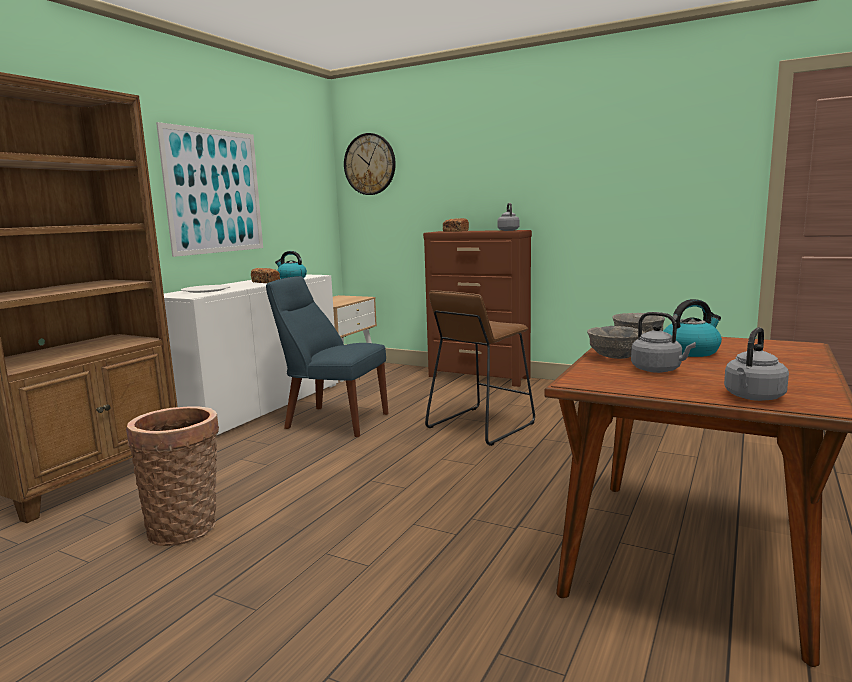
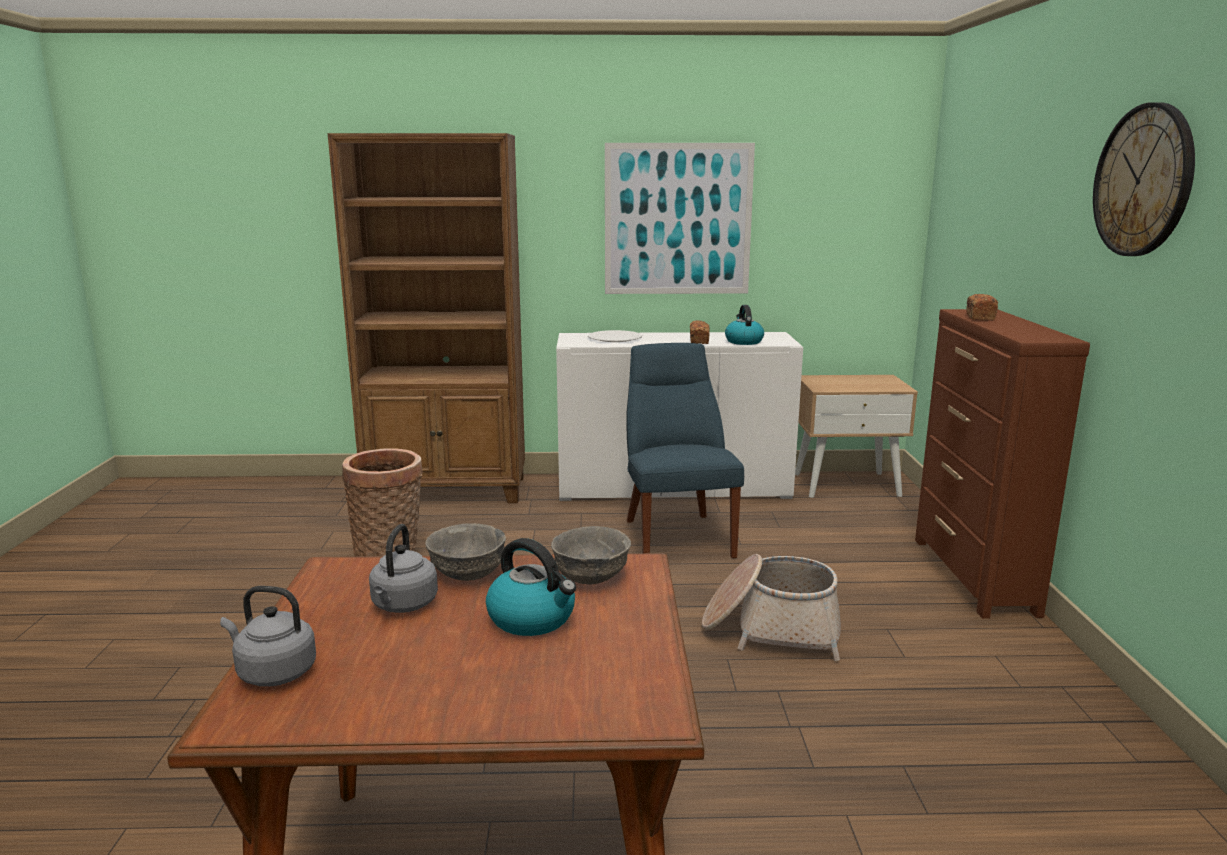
camera: 60 degrees right, 5 degrees up
(370, 164) = (957, 179): wall clock -> wall clock (1143, 181)
(480, 425) = (771, 629): brown stool -> basket
(508, 230) = (1036, 335): grey kettle -> none

